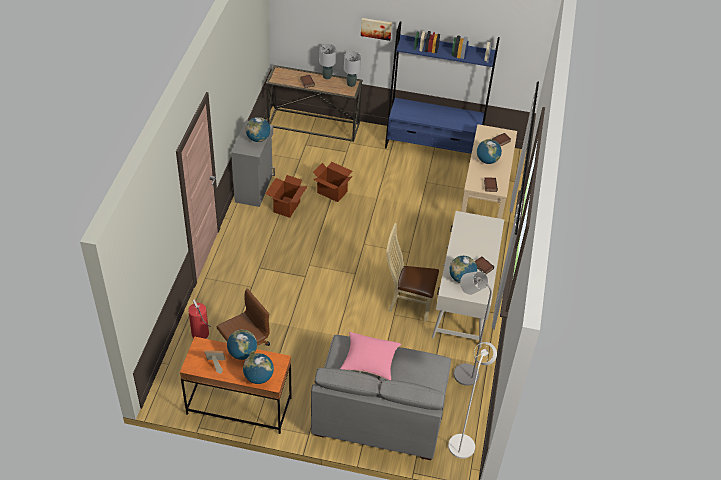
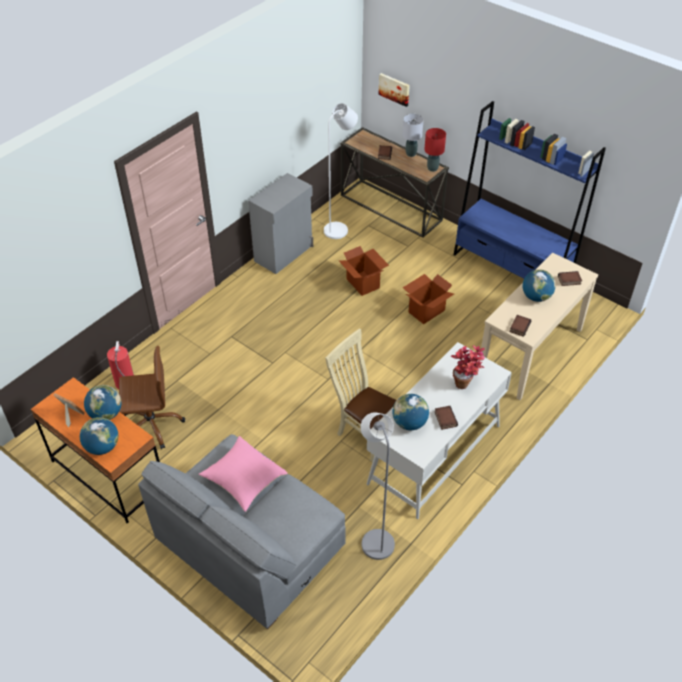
camera: 30 degrees right, 0 degrees up
(258, 139) = (286, 195): globe -> none
(286, 207) = (303, 283): cardboard box -> cardboard box (426, 311)
(351, 84) = (432, 168): grey table lamp -> red table lamp
(376, 28) = (468, 105): picture -> picture (394, 89)
(463, 442) = (320, 625): white floor lamp -> white floor lamp (339, 229)
(479, 237) = (465, 383): none -> potted plant

